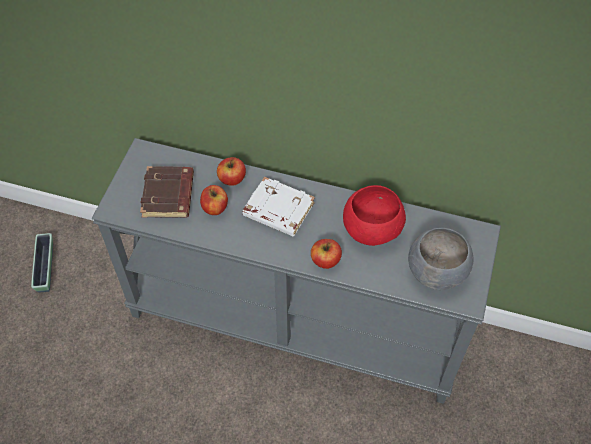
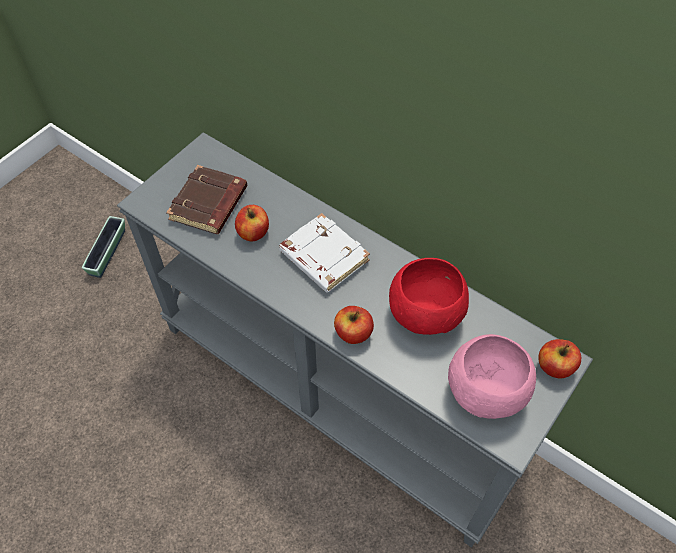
camera: 20 degrees right, 0 degrees up
(232, 179) = (287, 206): apple -> apple (555, 366)
(438, 271) = (487, 391): grey bowl -> pink bowl

